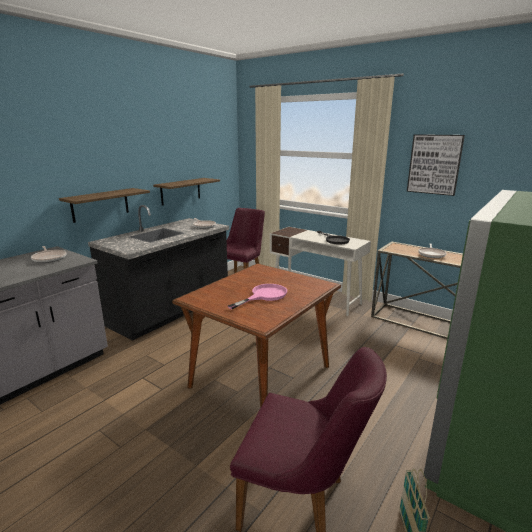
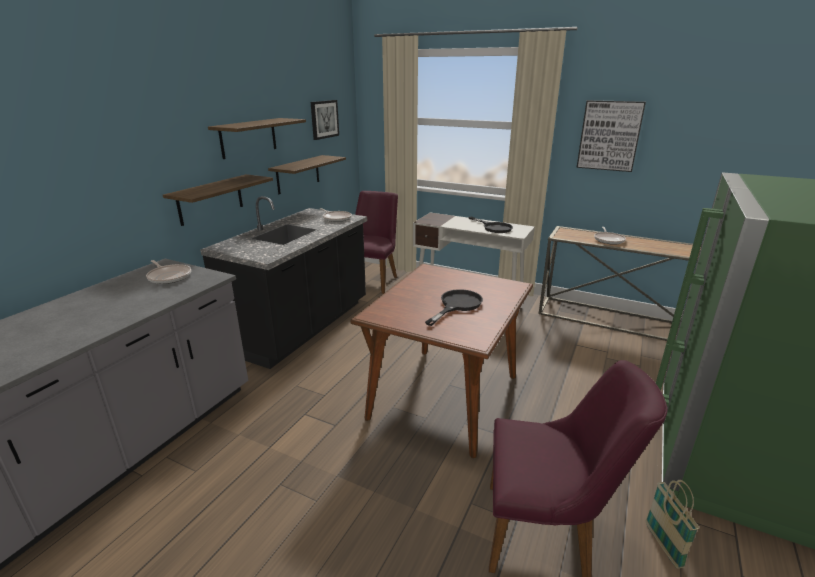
camera: 10 degrees left, 5 degrees up
(136, 160) = (248, 138): none -> shelf
(206, 150) = (324, 119): none -> picture
(264, 296) = (457, 305): pink frying pan -> black frying pan

